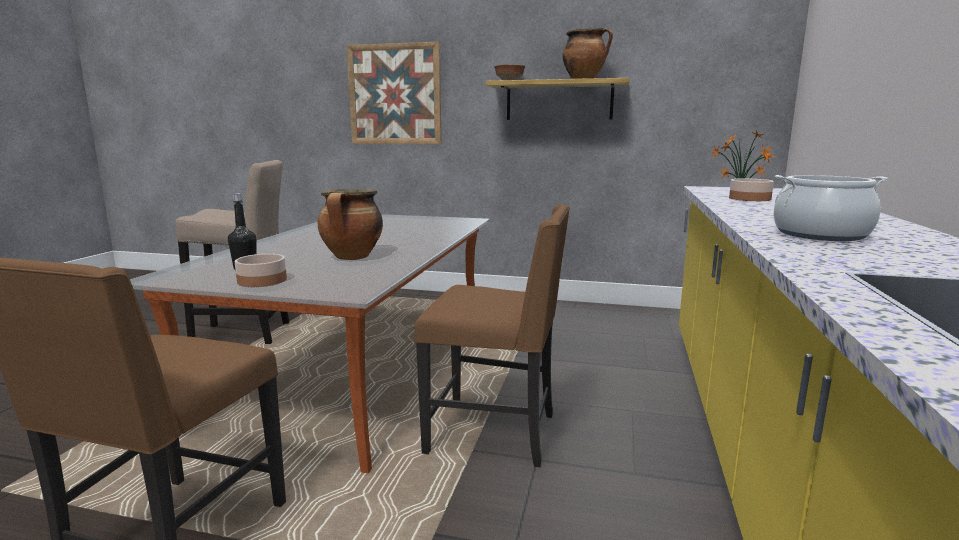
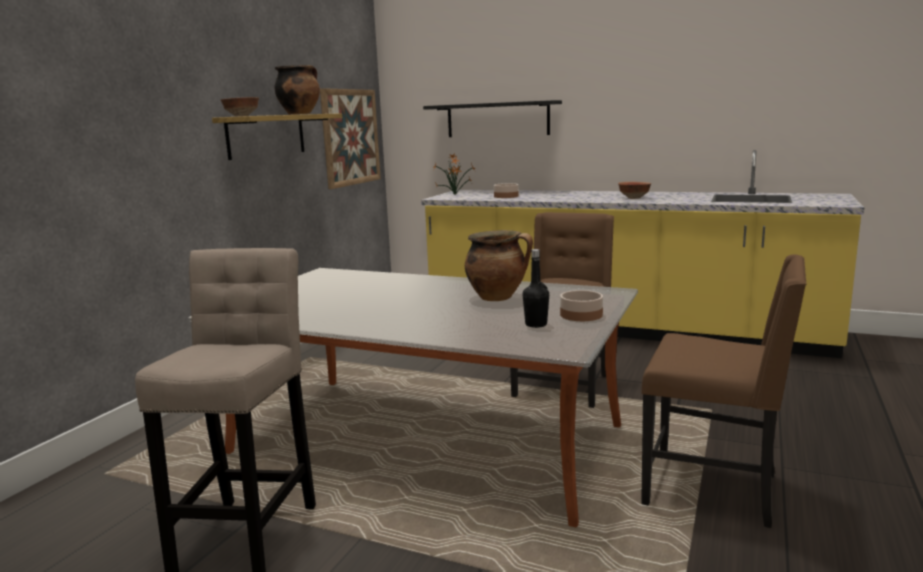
camera: 80 degrees left, 0 degrees up
(394, 95) = (96, 135): picture -> picture (350, 137)
(820, 234) = (634, 198): cooking pot -> bowl
(862, 79) = (497, 119): none -> black shelf

